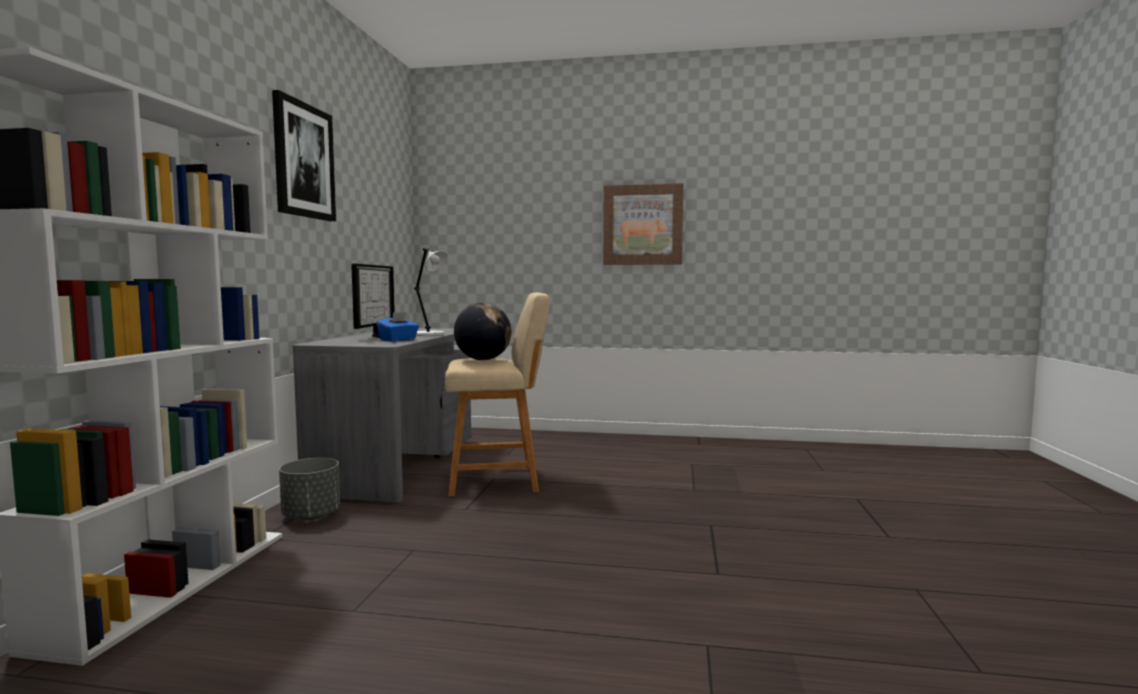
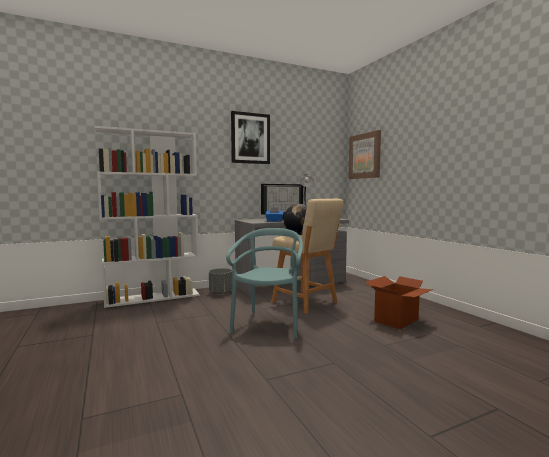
camera: 55 degrees right, 0 degrees up
(538, 523) = (269, 324): none -> turquoise chair
(638, 463) = (397, 320): none -> cardboard box
(642, 225) = (460, 148): picture -> picture (365, 156)

